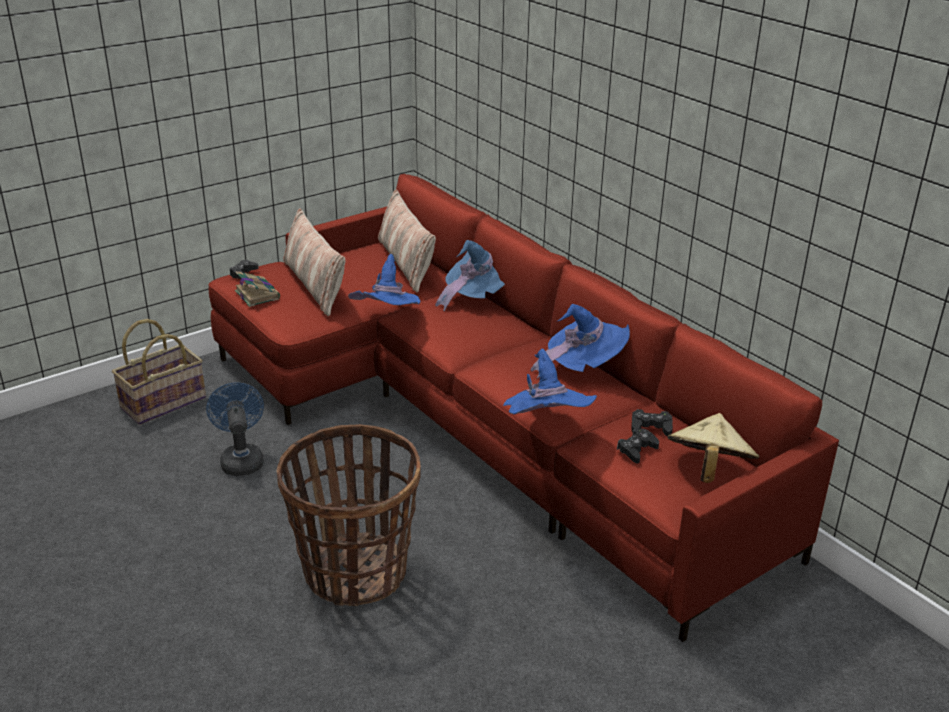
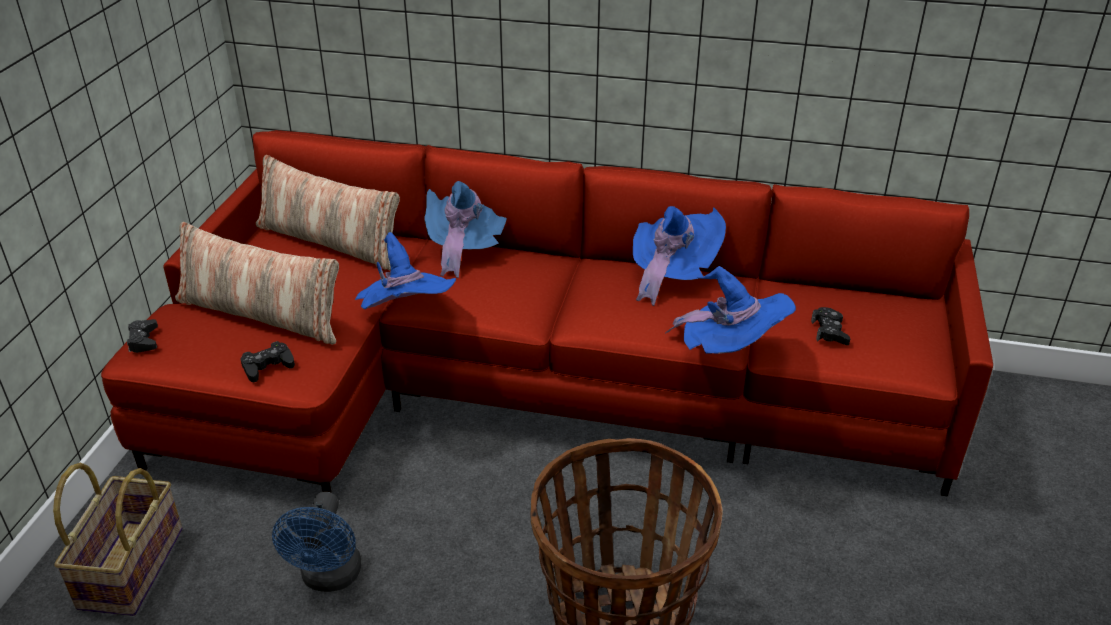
camera: 40 degrees left, 5 degrees up
(241, 459) = (329, 578): blue fan -> blue fan turned 120 degrees counterclockwise
(257, 294) = (204, 359): book -> none
(651, 427) = (807, 304): black game controller -> black game controller (267, 366)
(708, 470) = (901, 320): beige hat -> none

